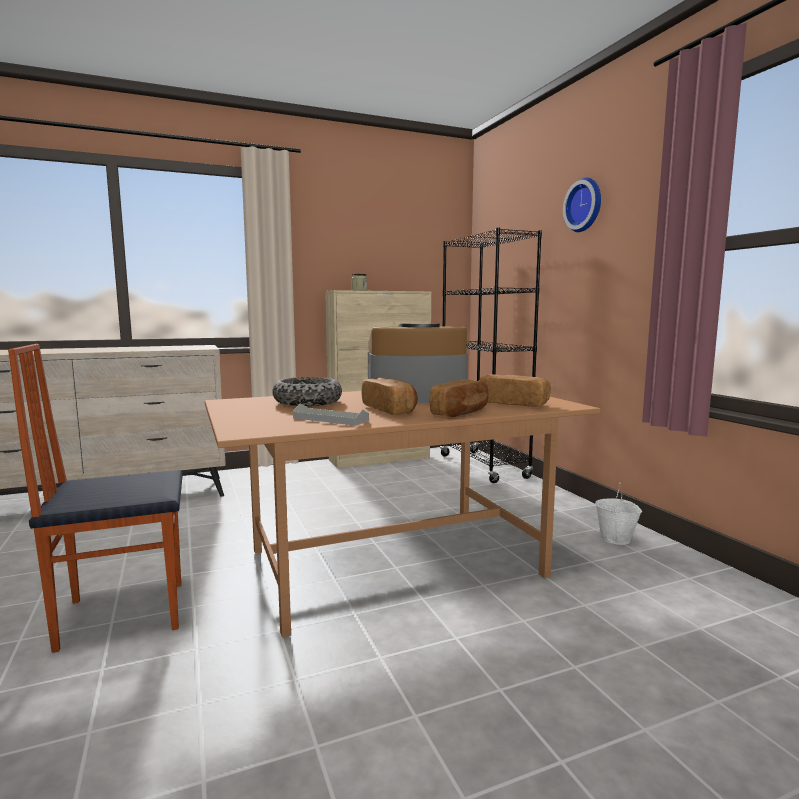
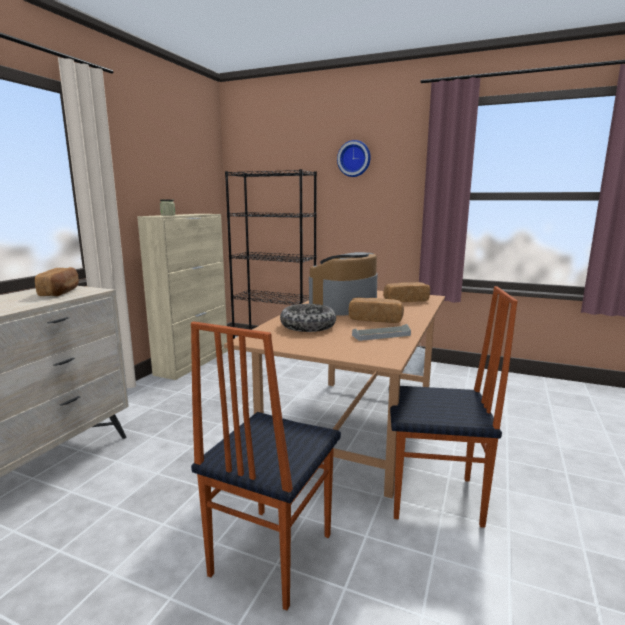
camera: 45 degrees left, 5 degrees up
(315, 665) = (435, 499): none -> chair
(461, 412) = (412, 312): bread -> bread (61, 292)

